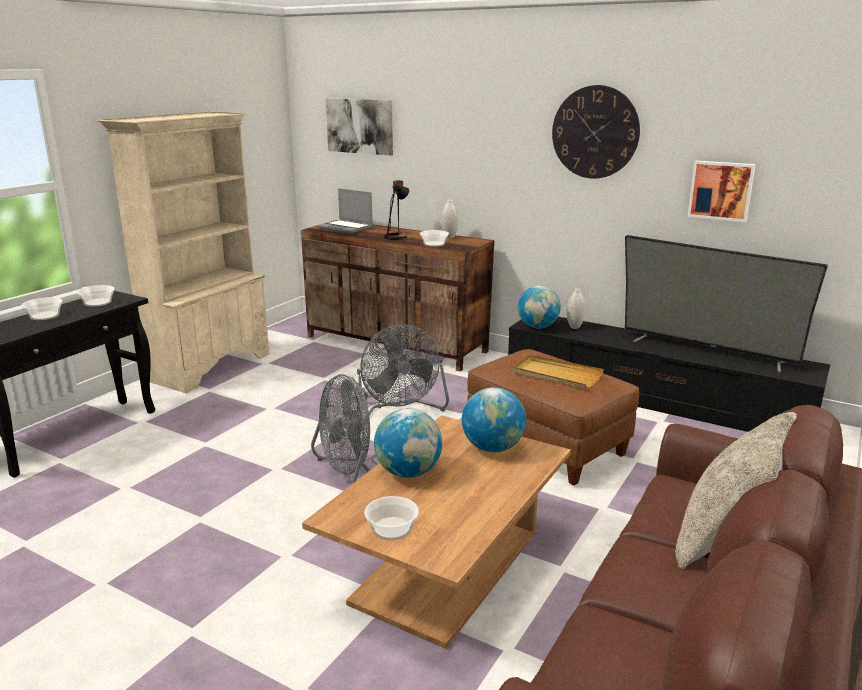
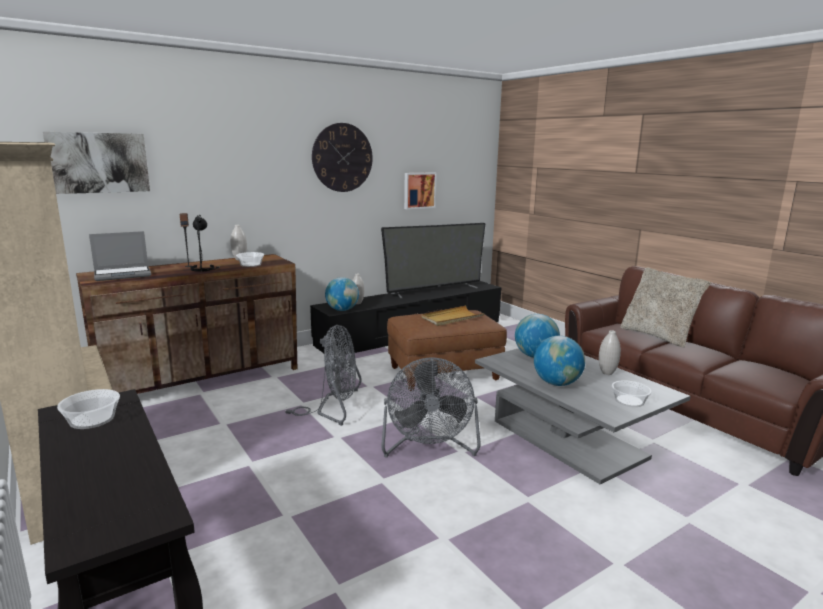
camera: 65 degrees left, 5 degrees down
(44, 316) = (84, 461): bowl -> none
(447, 567) = (568, 439): brown coffee table -> grey coffee table
(482, 505) = (607, 373): none -> white vase

